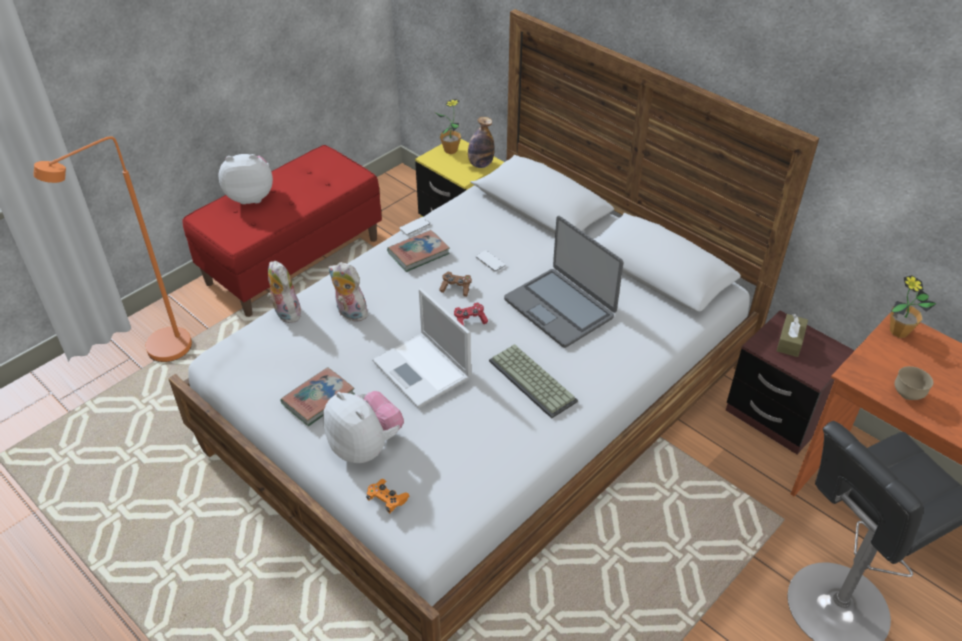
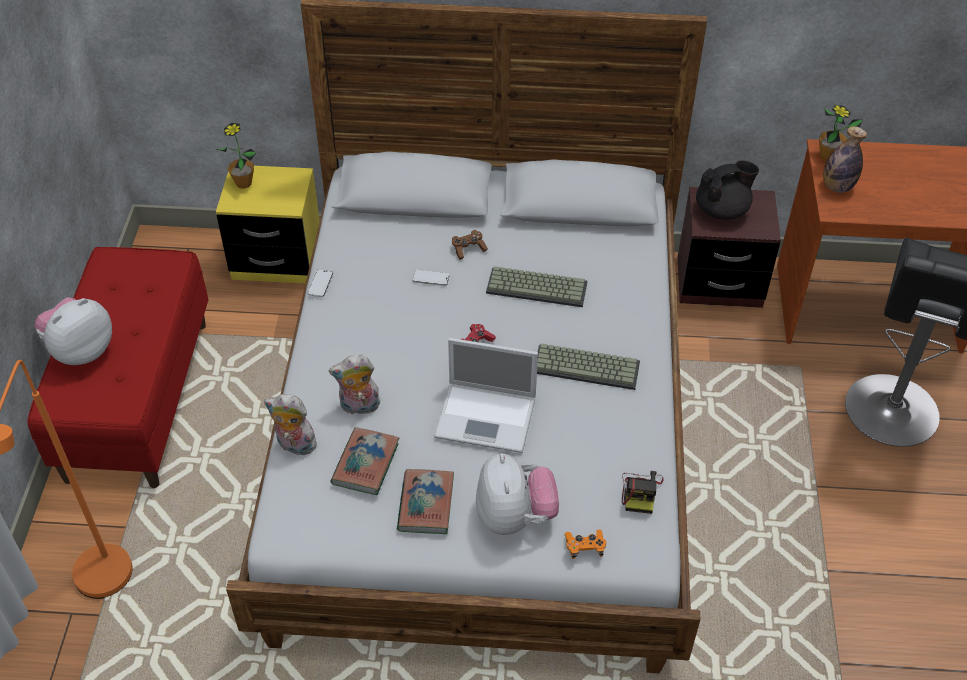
camera: 40 degrees left, 5 degrees up
(365, 446) = (514, 516): plush toy -> plush toy turned 75 degrees clockwise
(418, 253) = (356, 309): book -> book (365, 464)
(456, 288) = (430, 322): brown game controller -> brown game controller (468, 249)
(472, 491) = (640, 492): none -> camera
(480, 164) = (291, 183): bottle -> bottle (837, 187)
(560, 308) = (538, 287): laptop -> keyboard
(790, 341) = (722, 210): brown tissue box -> black teapot
(907, 394) = (880, 206): brown bowl -> none

